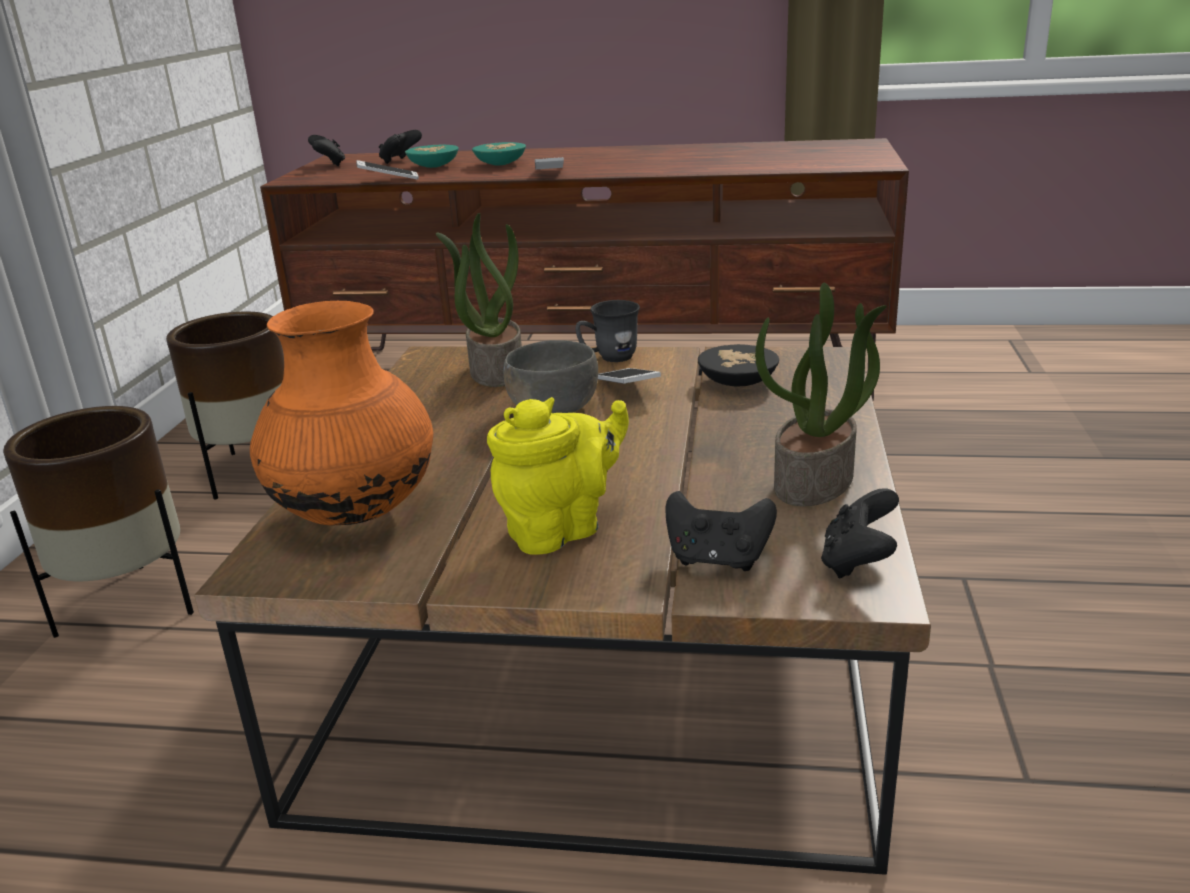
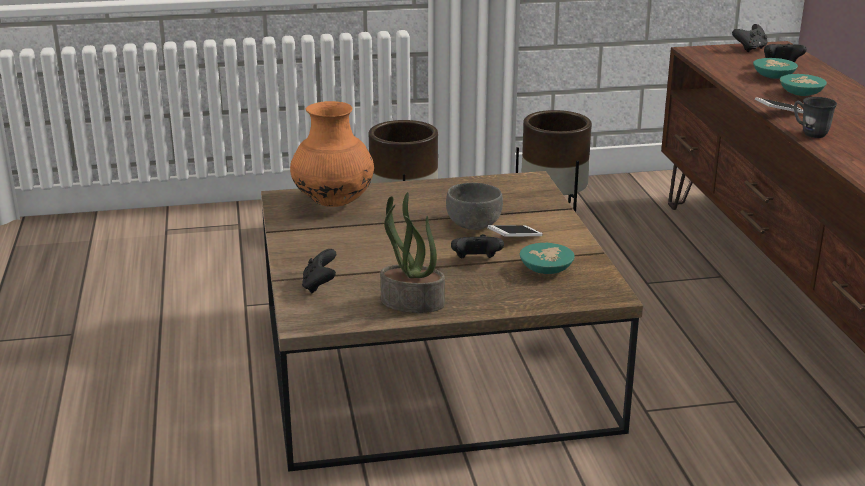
camera: 70 degrees right, 0 degrees up
(388, 180) = (716, 73): phone -> none
(495, 371) = (520, 199): potted plant -> none
(561, 529) = (335, 248): yellow teapot -> none
(608, 358) = (562, 227): grey mug -> grey mug (809, 132)
(736, 381) = (547, 269): black bowl -> turquoise bowl
(857, 563) = (327, 319): black game controller -> black game controller (476, 261)

